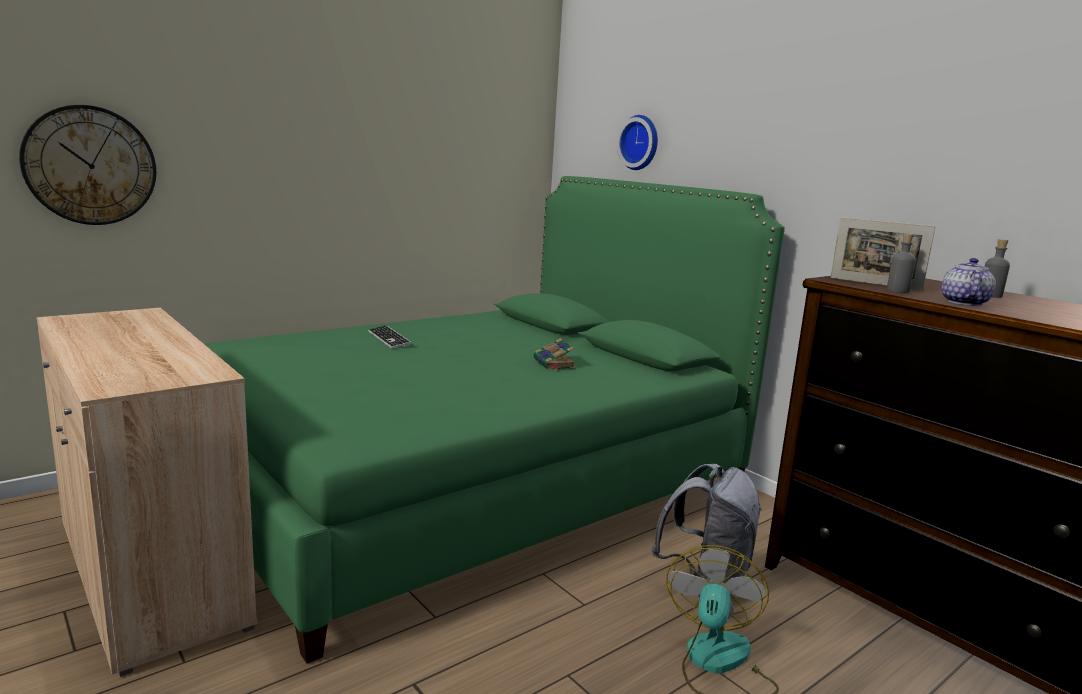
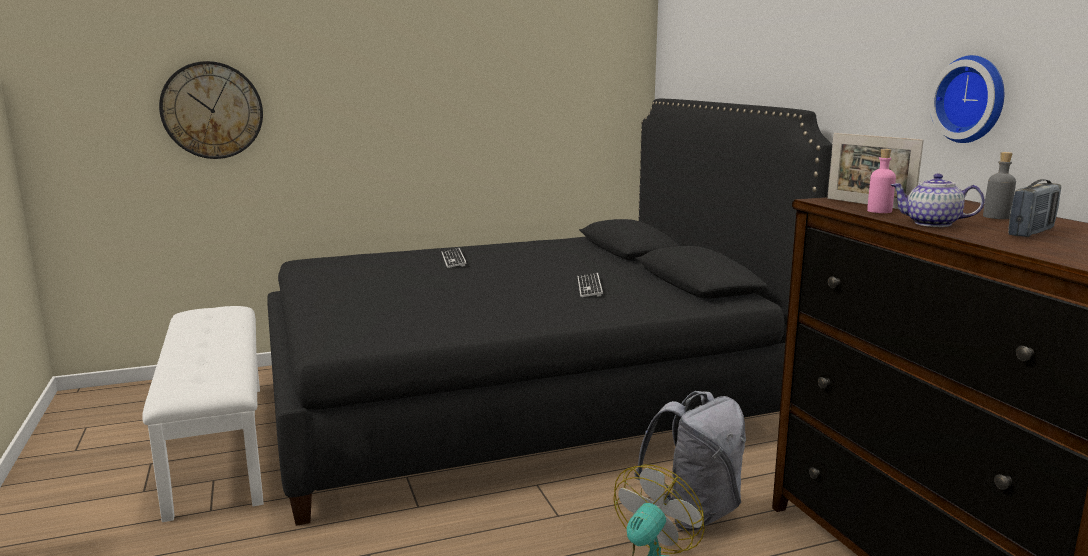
camera: 20 degrees right, 0 degrees up
(149, 573) = (220, 444): beige cabinet -> white bench
(467, 482) = (518, 399): green bed -> black bed
(554, 364) = (589, 286): book -> keyboard
(640, 143) = (721, 60): wall clock -> wall clock (972, 99)
(898, 290) = (879, 211): grey bottle -> pink bottle
(963, 302) = (931, 224): teapot -> teapot turned 105 degrees counterclockwise
(1047, 310) = (1031, 232): none -> radio

